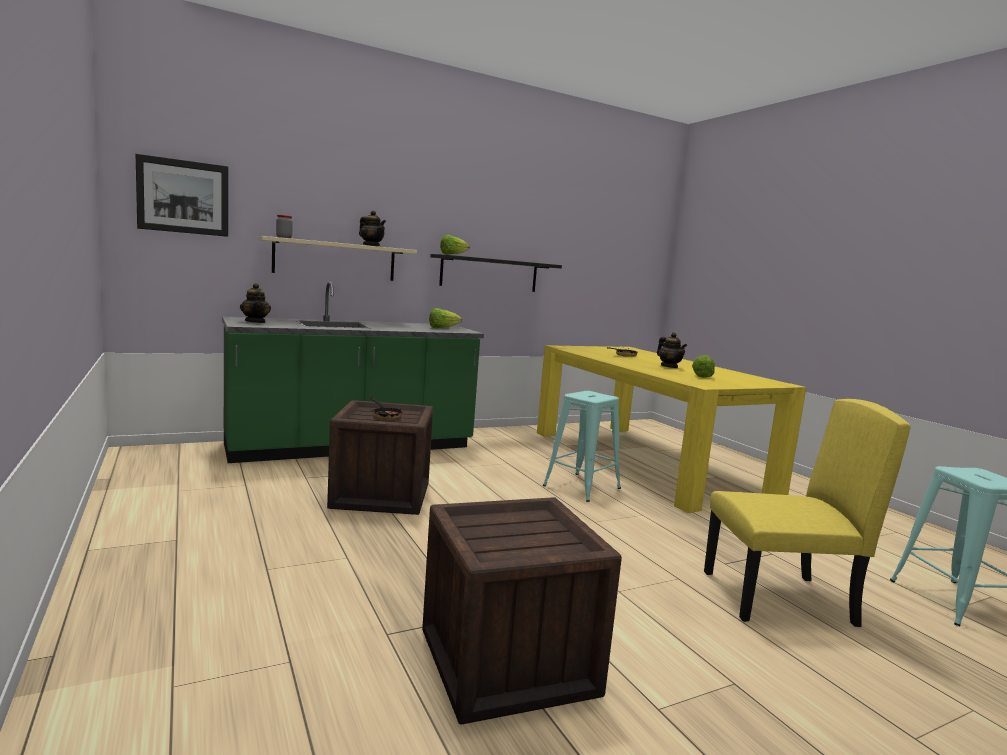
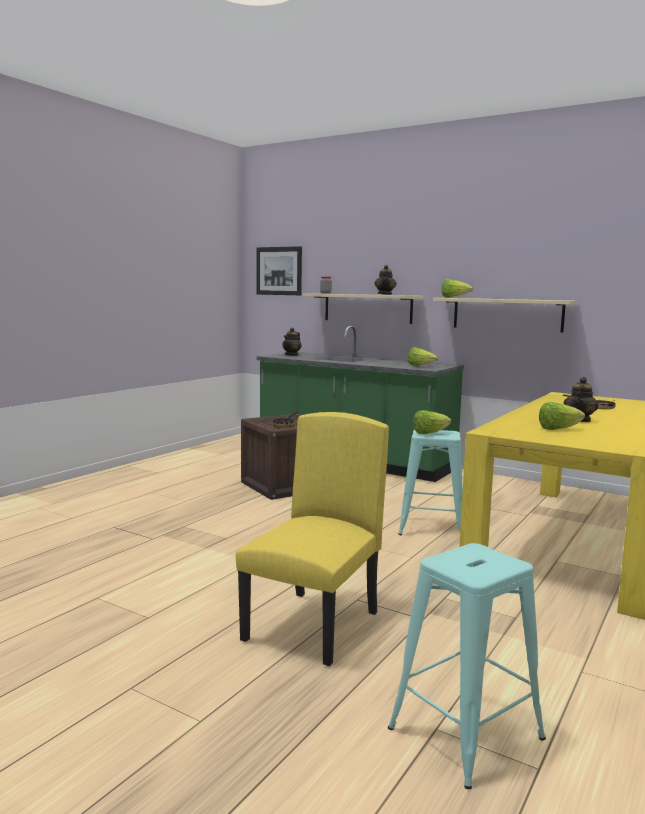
camera: 60 degrees right, 0 degrees up
(489, 274) = (507, 314): black shelf -> beige shelf
(507, 662) = (112, 555): crate -> none
(591, 396) = (429, 433): none -> lettuce
(778, 599) = (313, 626): yellow chair -> yellow chair turned 120 degrees counterclockwise

